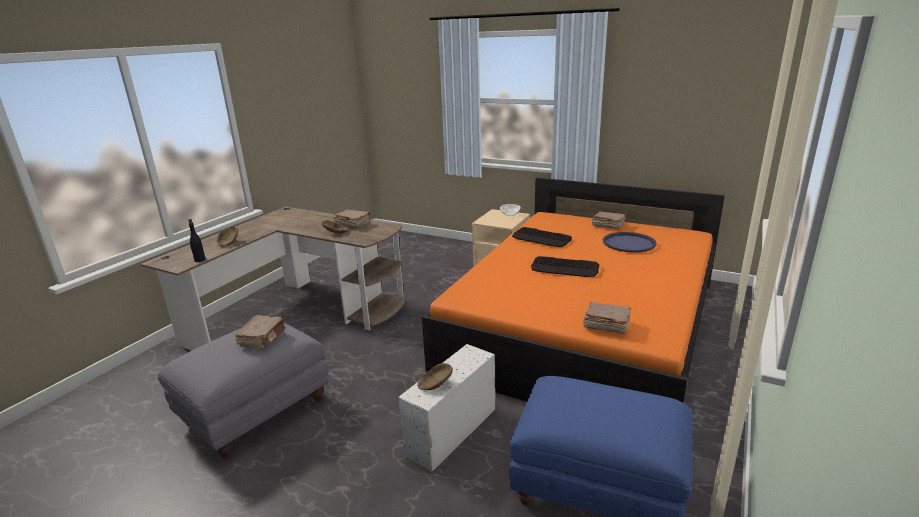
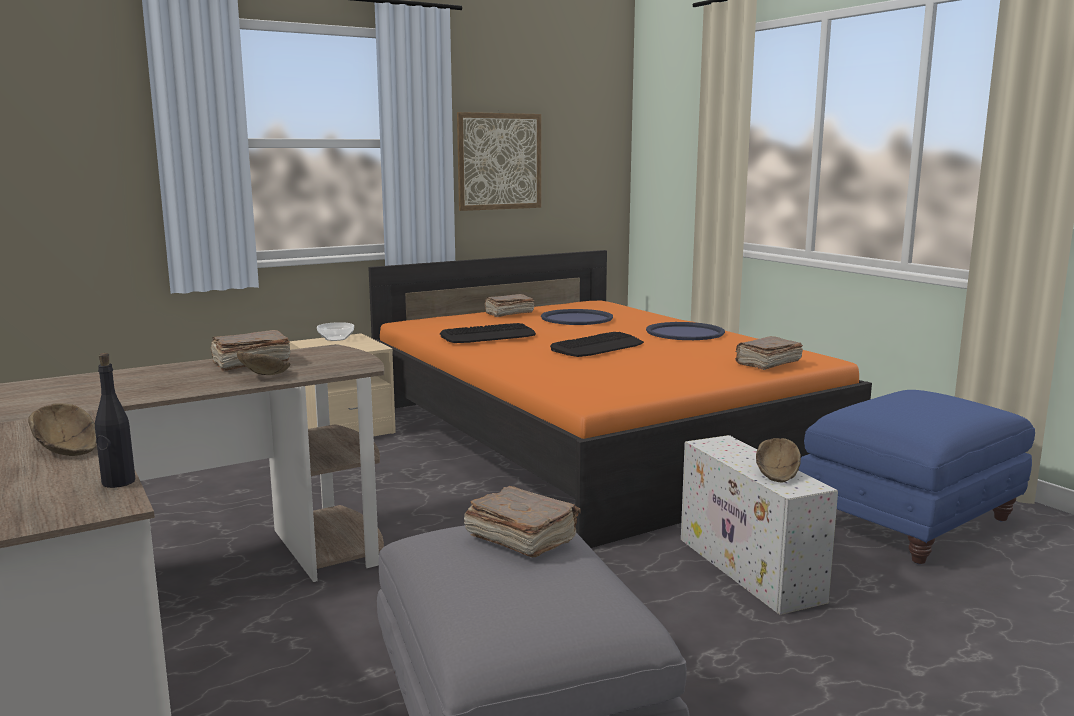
camera: 60 degrees left, 10 degrees down
(649, 116) = (499, 160): none -> picture
(652, 280) = (685, 333): none -> blue tray

